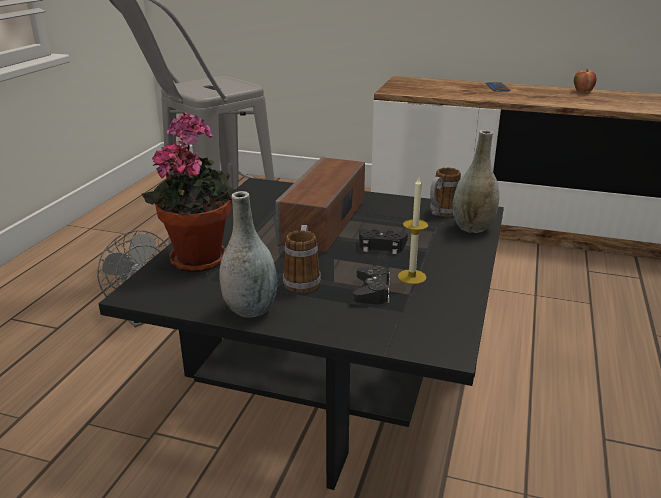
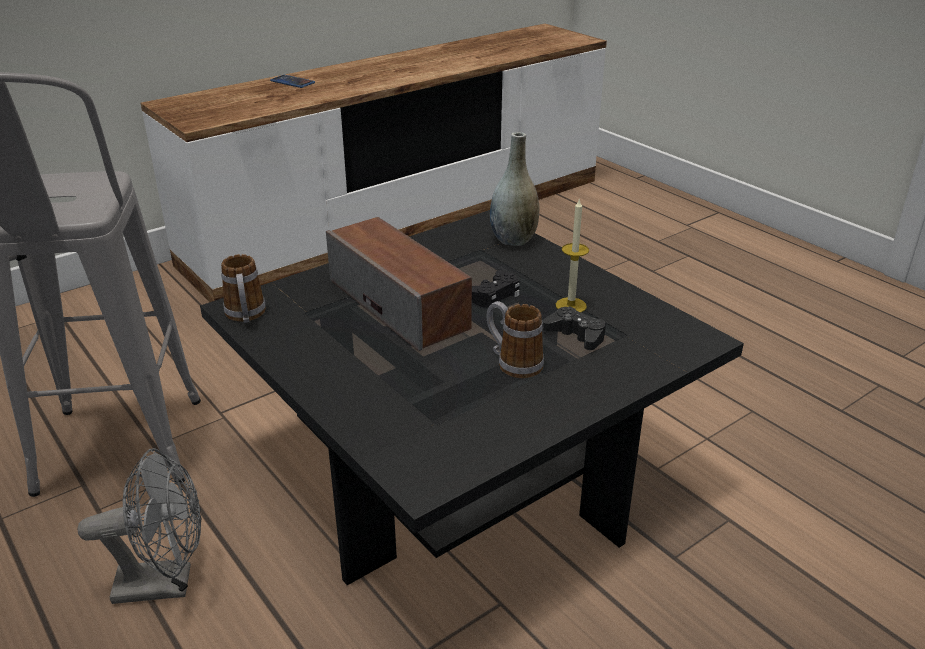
camera: 55 degrees left, 5 degrees up
(199, 257) = (382, 410): potted plant -> none
(250, 310) = (542, 414): grey vase -> none
(441, 213) = (465, 240): mug -> mug (246, 316)
(583, 92) = (375, 63): apple -> none

